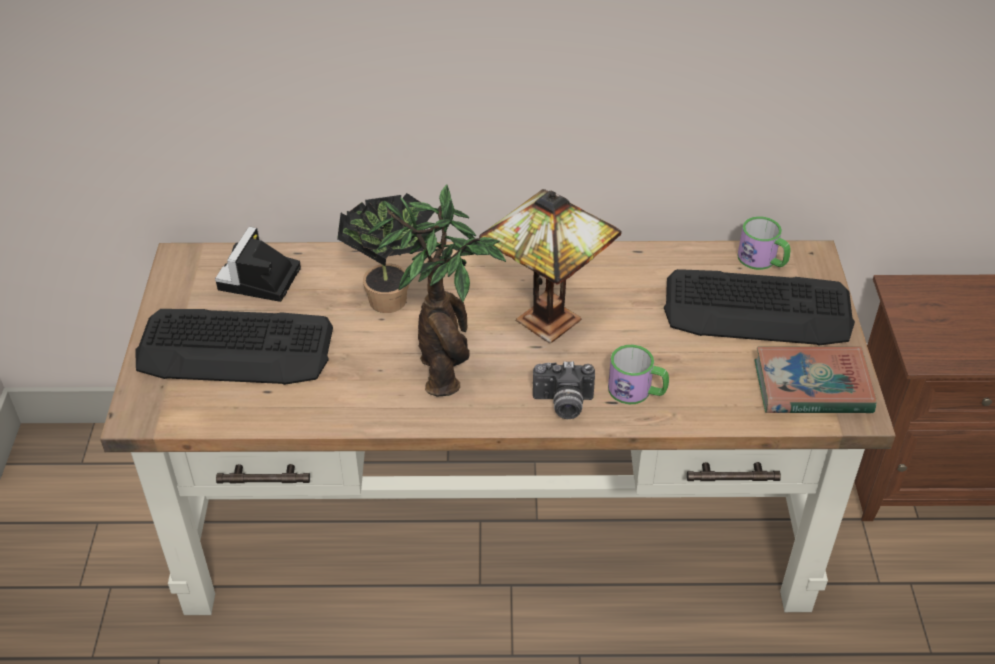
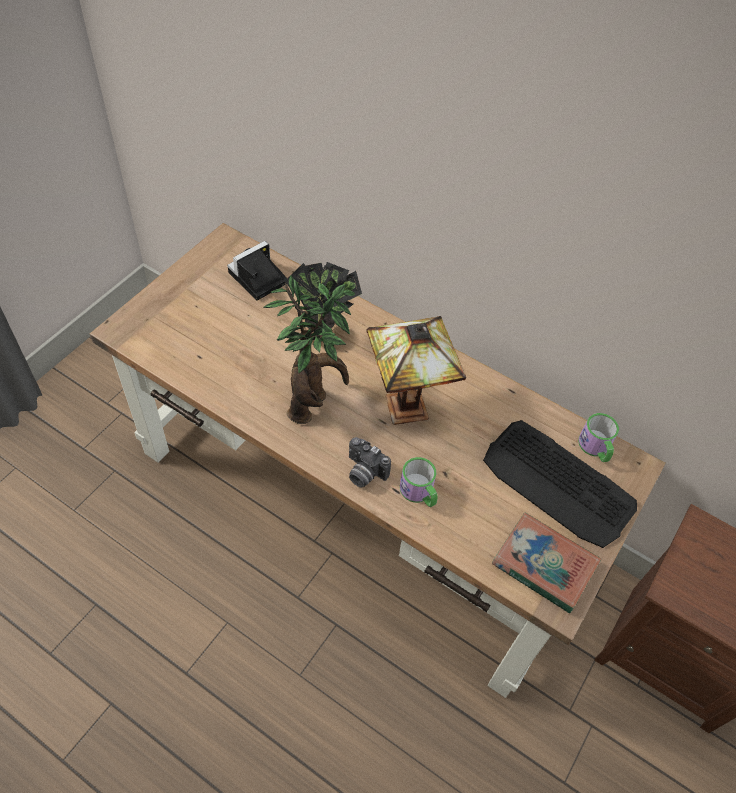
camera: 30 degrees right, 10 degrees up
(236, 348) = (206, 317): keyboard -> none

